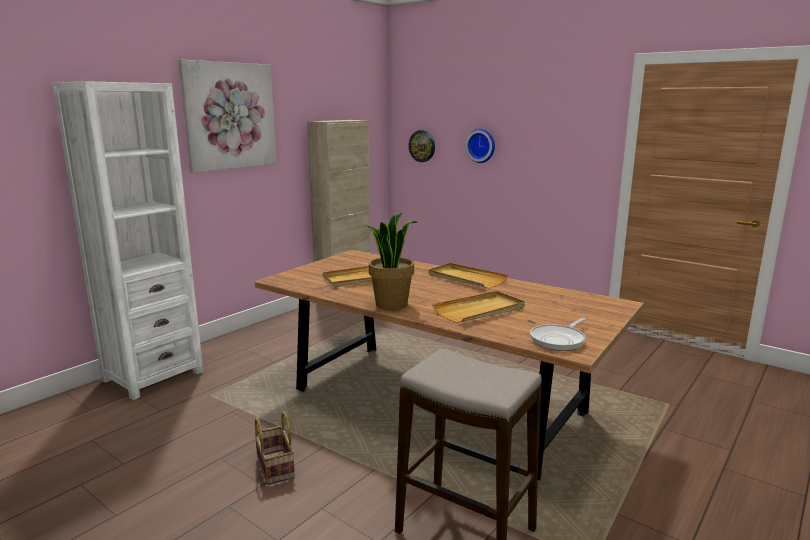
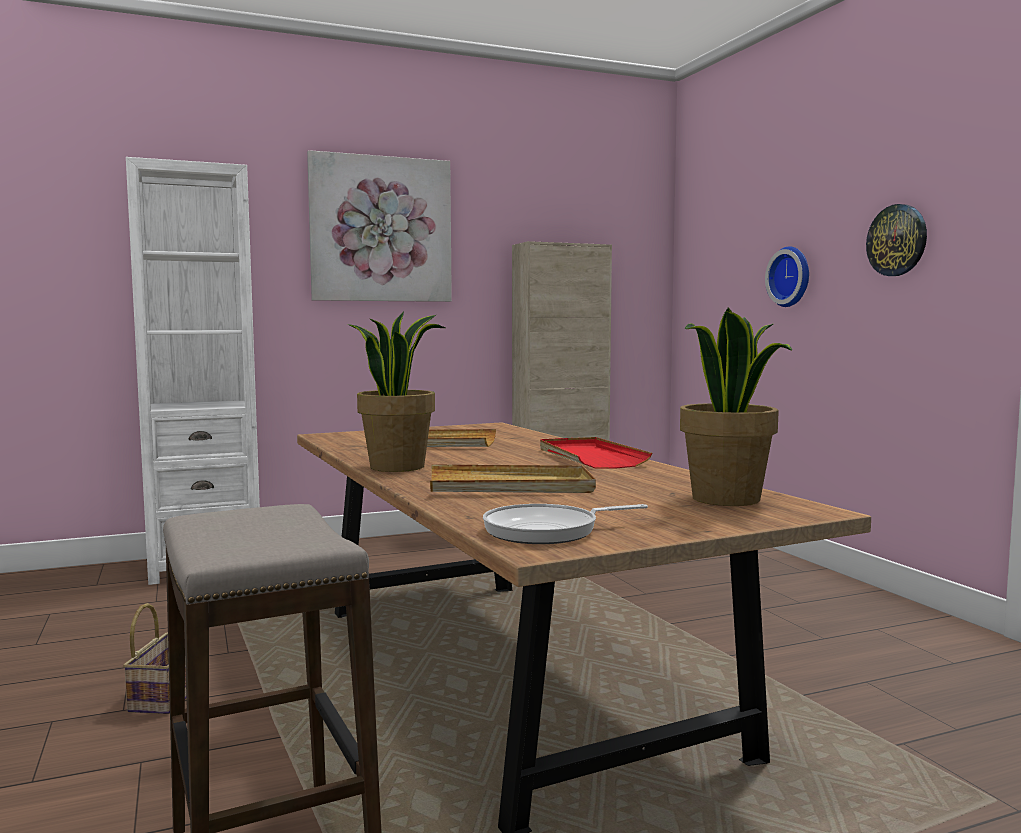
camera: 30 degrees right, 10 degrees down
(422, 146) = (713, 289): wall clock -> wall clock (897, 240)
(466, 278) = (590, 457): beige tray -> red tray
(581, 302) = (727, 499): none -> potted plant

